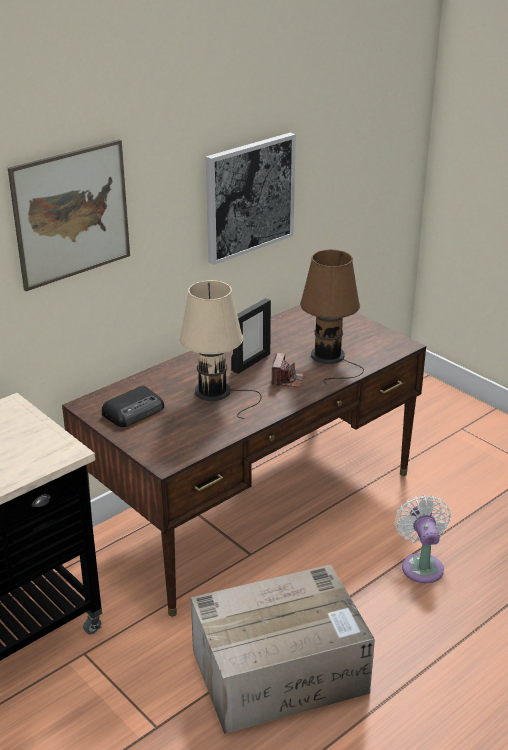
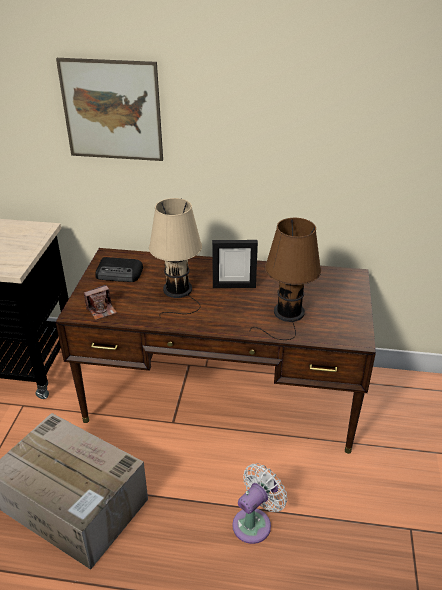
camera: 50 degrees right, 5 degrees up
(249, 197) = (294, 152): picture -> none
(286, 380) = (231, 311): camera -> camera (101, 310)

